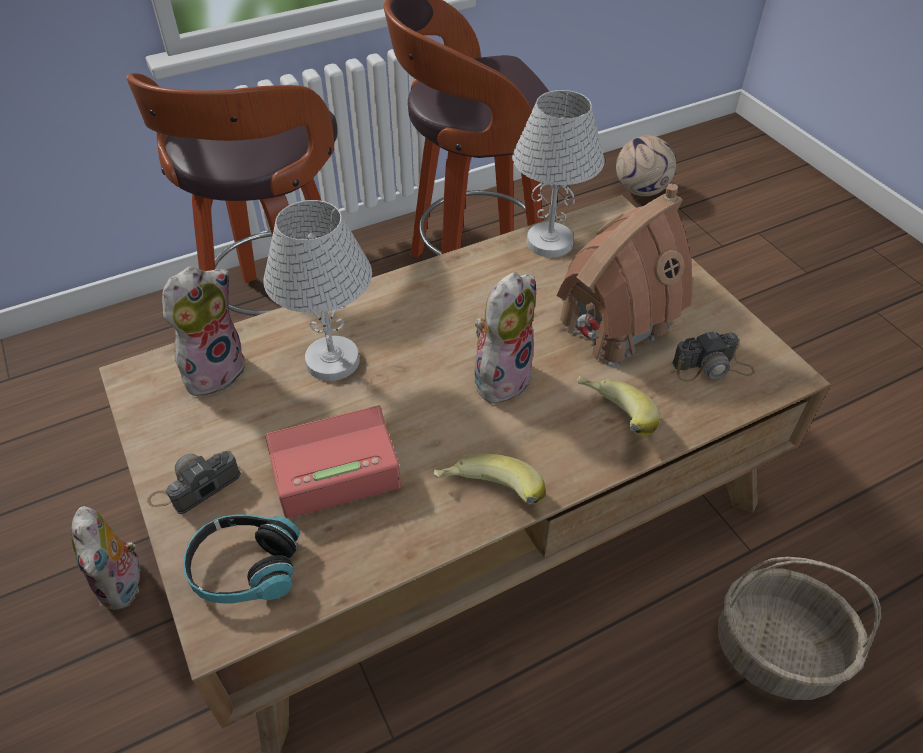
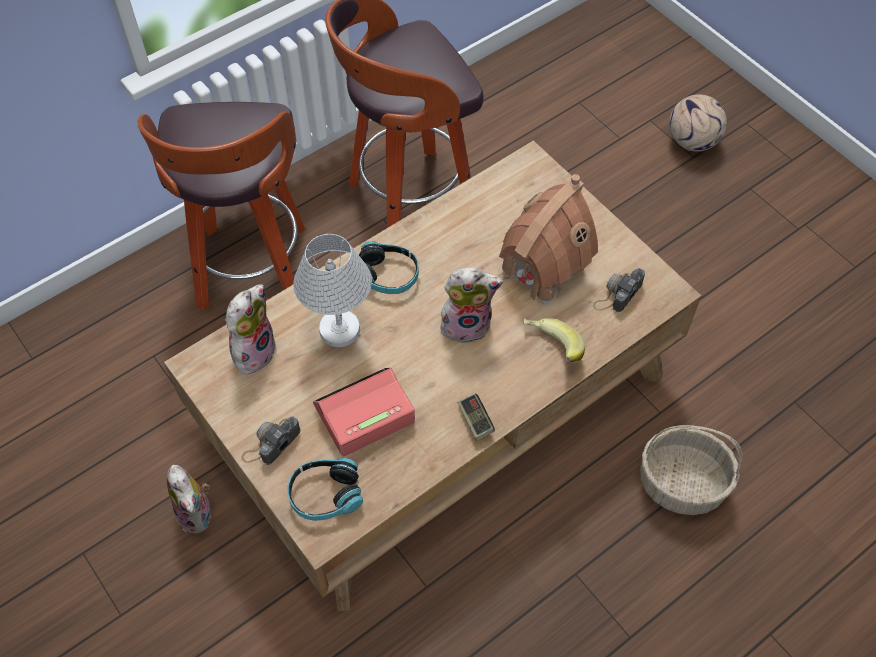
camera: 10 degrees left, 10 degrees up
(410, 309) = (387, 275): none -> headphones
(487, 499) = (475, 420): banana -> game controller
(501, 376) = (467, 324): plush toy -> plush toy turned 60 degrees clockwise
(550, 242) = (483, 196): white table lamp -> none
(641, 190) = (543, 86): football -> football (692, 141)
(712, 367) = (618, 294): camera -> camera turned 150 degrees clockwise

